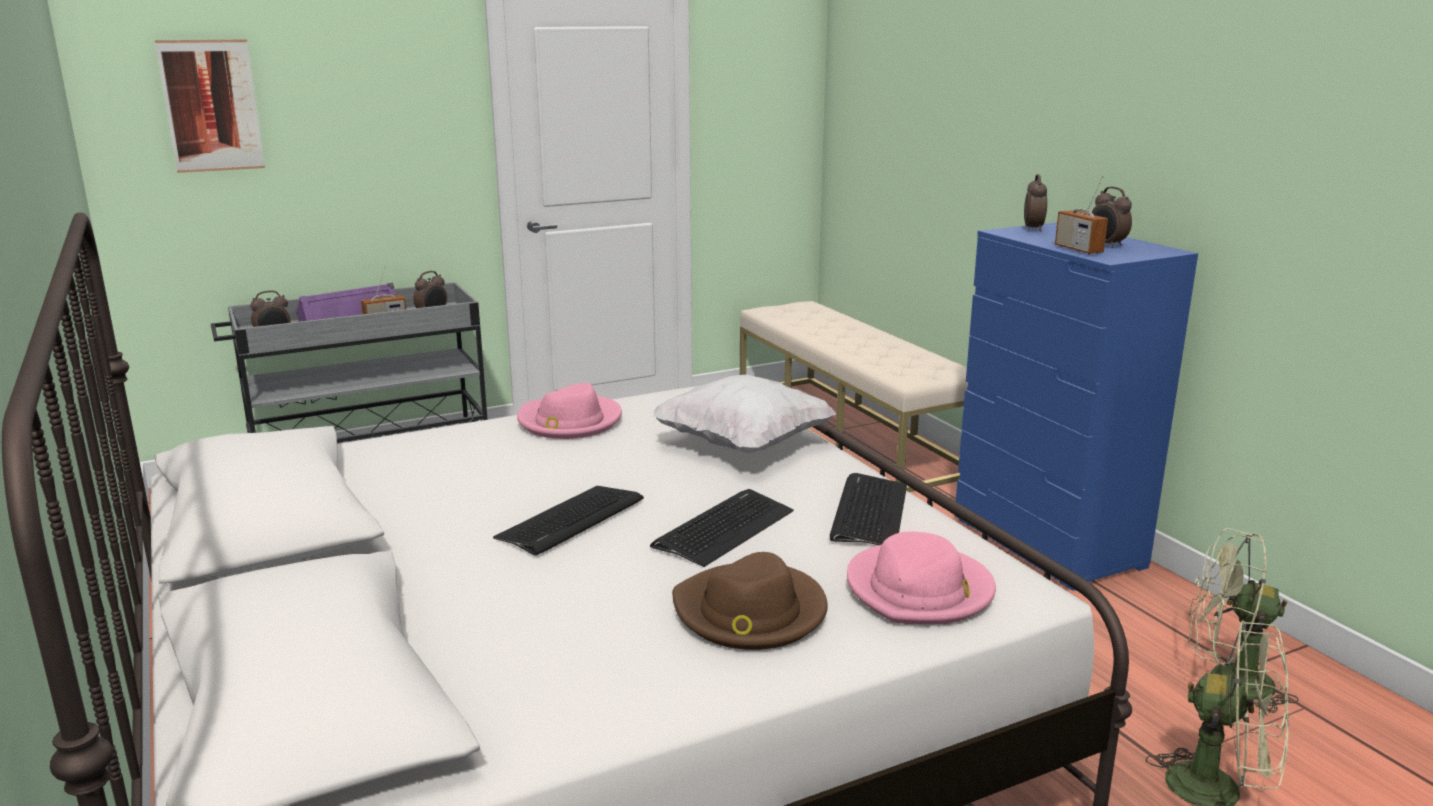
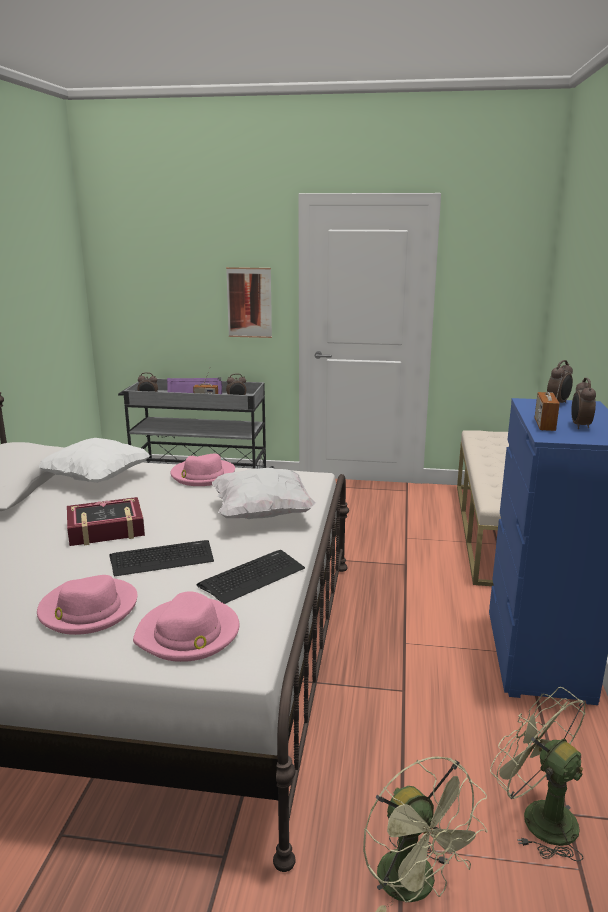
camera: 35 degrees right, 0 degrees up
(211, 106) = (146, 270): picture -> picture (249, 302)
(413, 465) = (97, 479): none -> white pillow
(571, 520) = (106, 529): keyboard -> book
(750, 613) = (87, 610): brown hat -> pink hat

